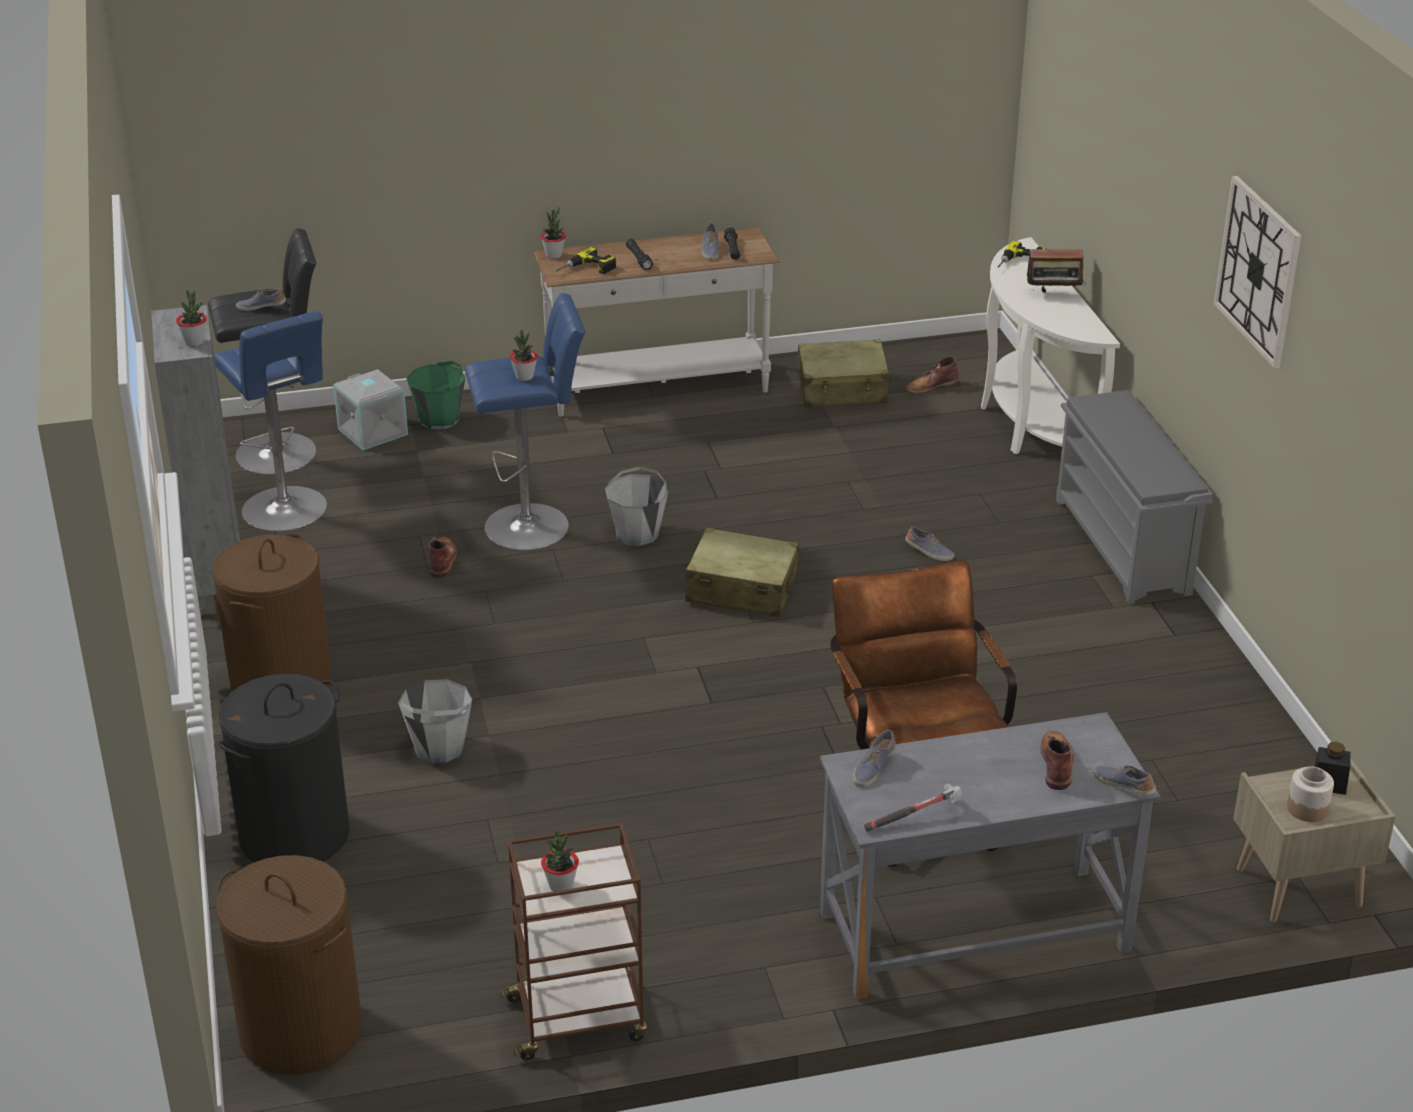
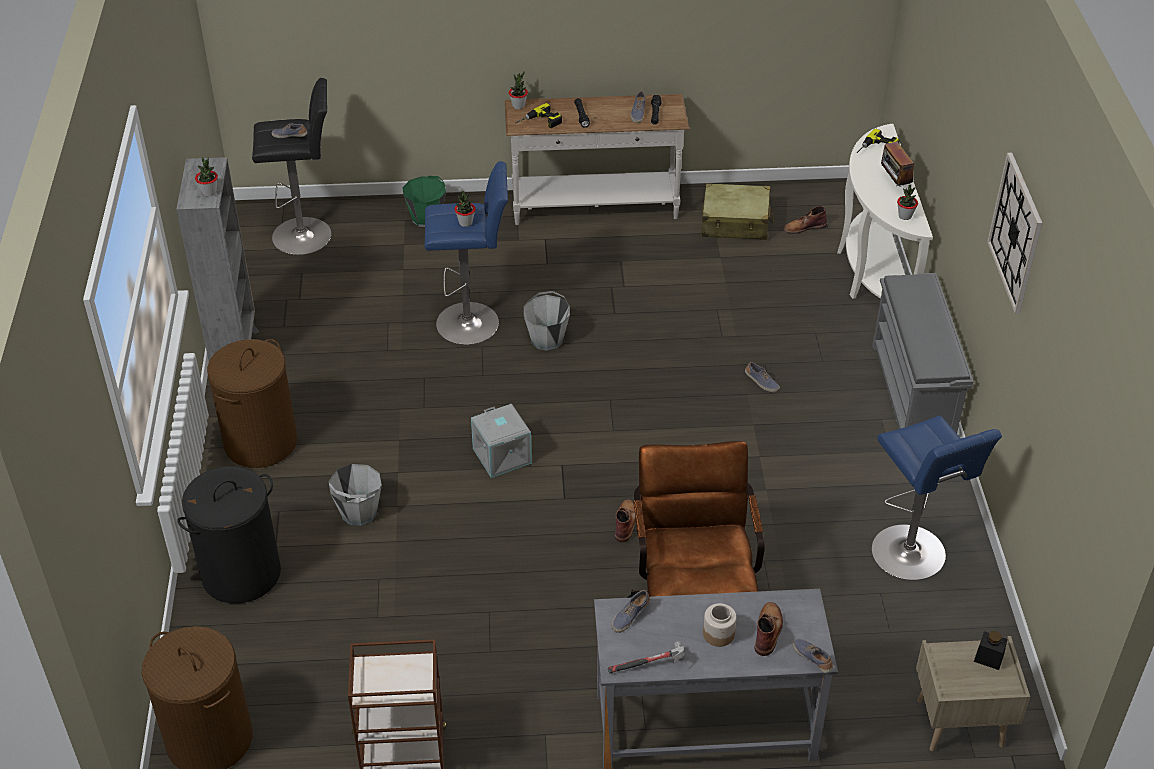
camera: 10 degrees right, 10 degrees up
(287, 511) = (298, 289): blue stool -> blue stool (911, 556)
(374, 431) = (376, 224): grey storage box -> grey storage box (503, 456)
(442, 560) = (399, 346): brown boot -> brown boot (626, 522)
(561, 886) = (382, 682): potted plant -> potted plant (905, 216)
(741, 589) = (611, 399): beige suitcase -> none
(1053, 295) = (894, 183): radio -> radio turned 60 degrees clockwise
(1307, 808) = (965, 678): jar -> jar (719, 634)

